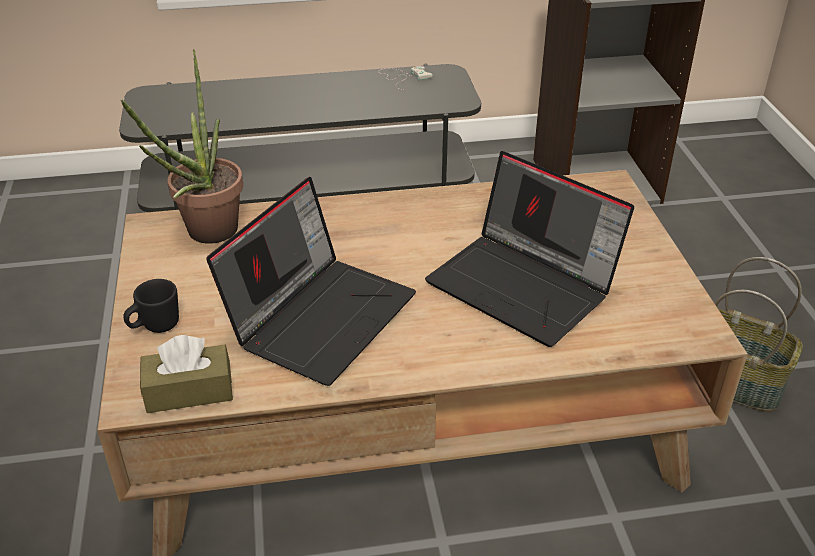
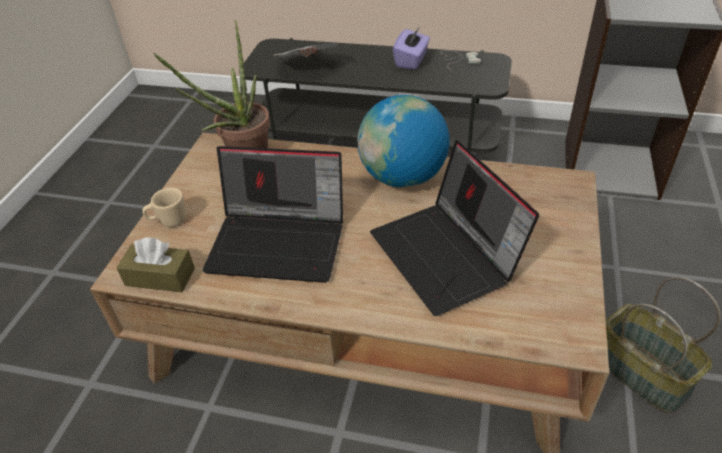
camera: 25 degrees right, 5 degrees up
(155, 327) = (169, 221): black mug -> beige mug
(216, 114) = (308, 67): none -> newspaper
(321, 315) = (280, 241): laptop -> laptop turned 45 degrees clockwise
(347, 87) = (411, 60): none -> purple tissue box
(424, 216) = (403, 177): none -> globe

